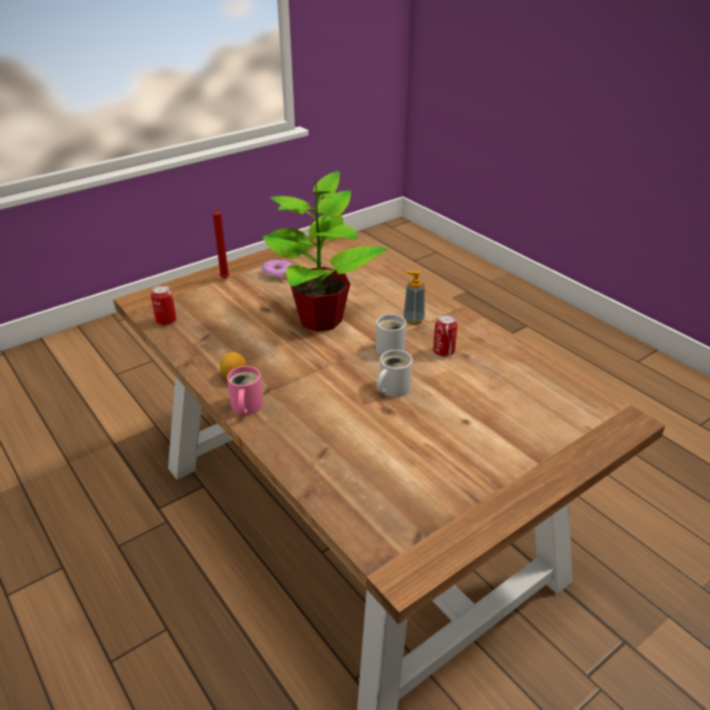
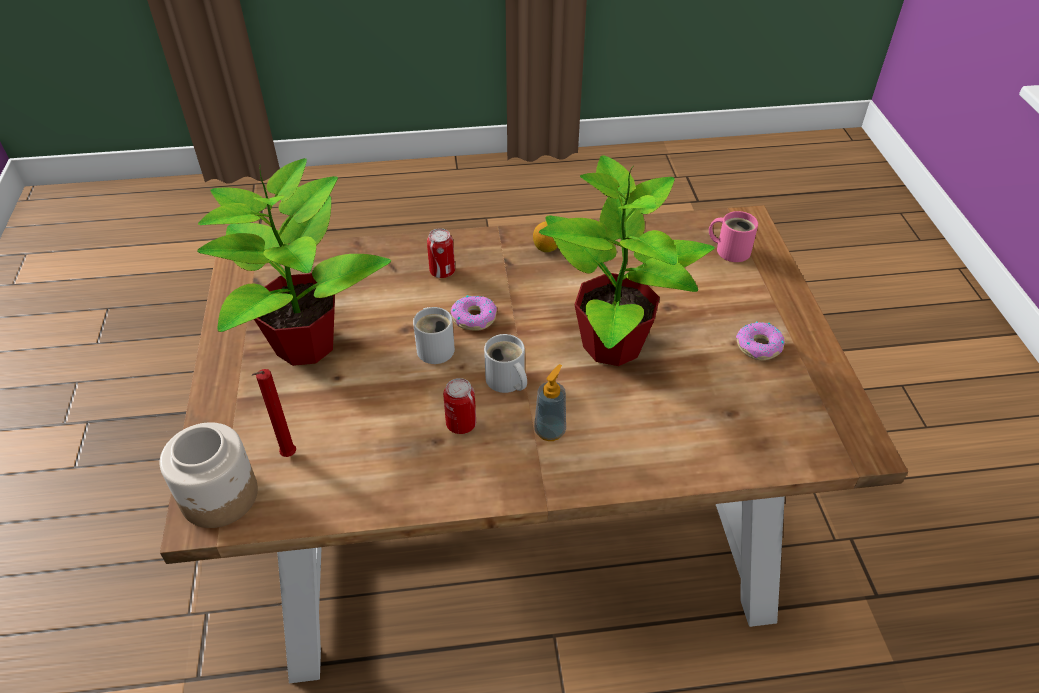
camera: 120 degrees right, 10 degrees up
(166, 321) = (689, 229): can -> can (442, 271)
(226, 278) = (768, 297): red candle -> red candle (287, 456)
(245, 406) = (495, 242): pink mug -> pink mug (730, 249)
(346, 382) = (474, 318): none -> donut
(453, 456) = (306, 343): none -> potted plant
(607, 421) = (220, 497): none -> jar

